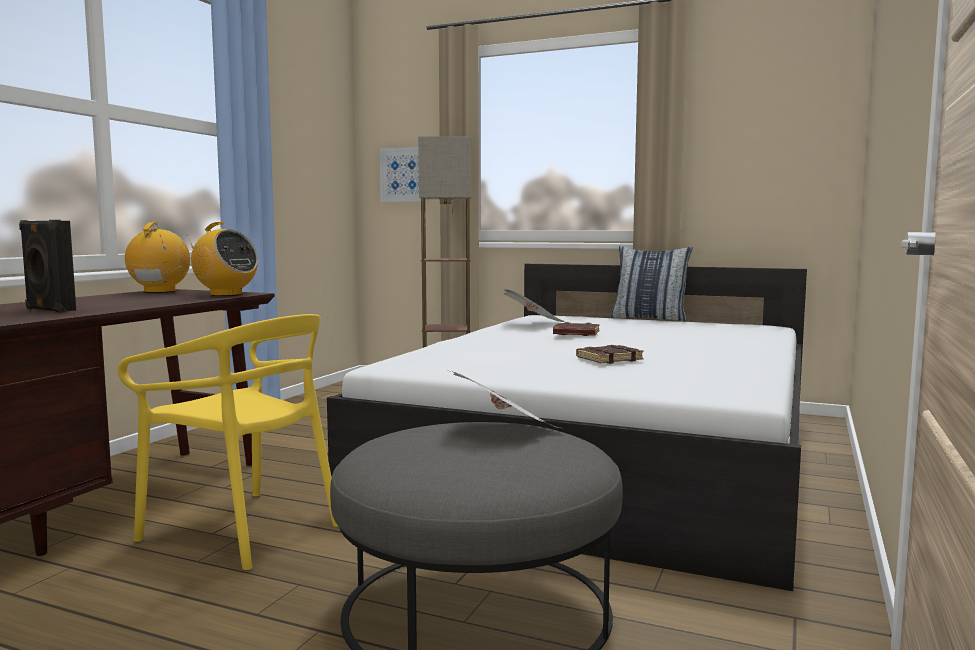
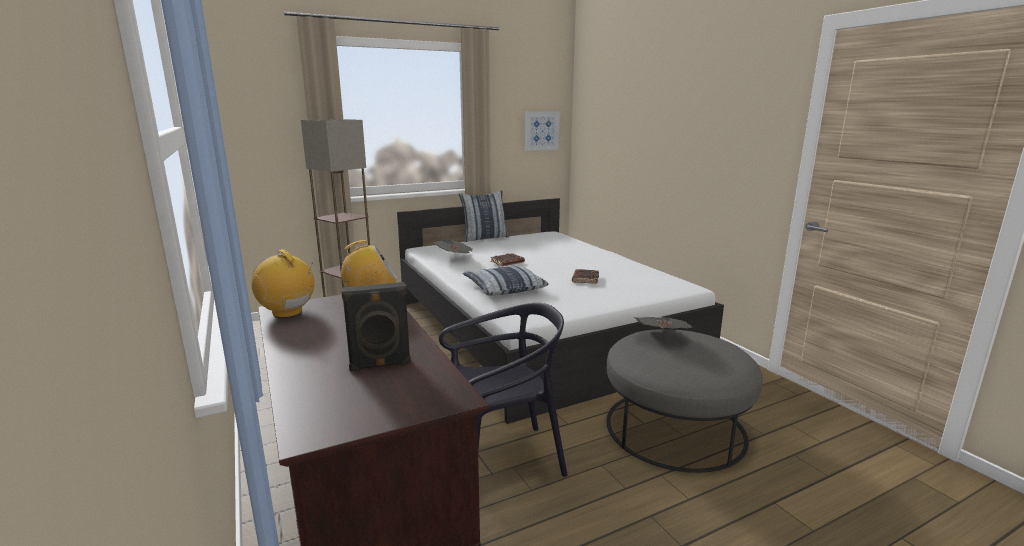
camera: 50 degrees left, 10 degrees up
(243, 530) = (501, 461): yellow chair -> black chair
(405, 174) = (264, 143): picture -> picture (541, 130)
(482, 347) = (504, 288): none -> pillow

